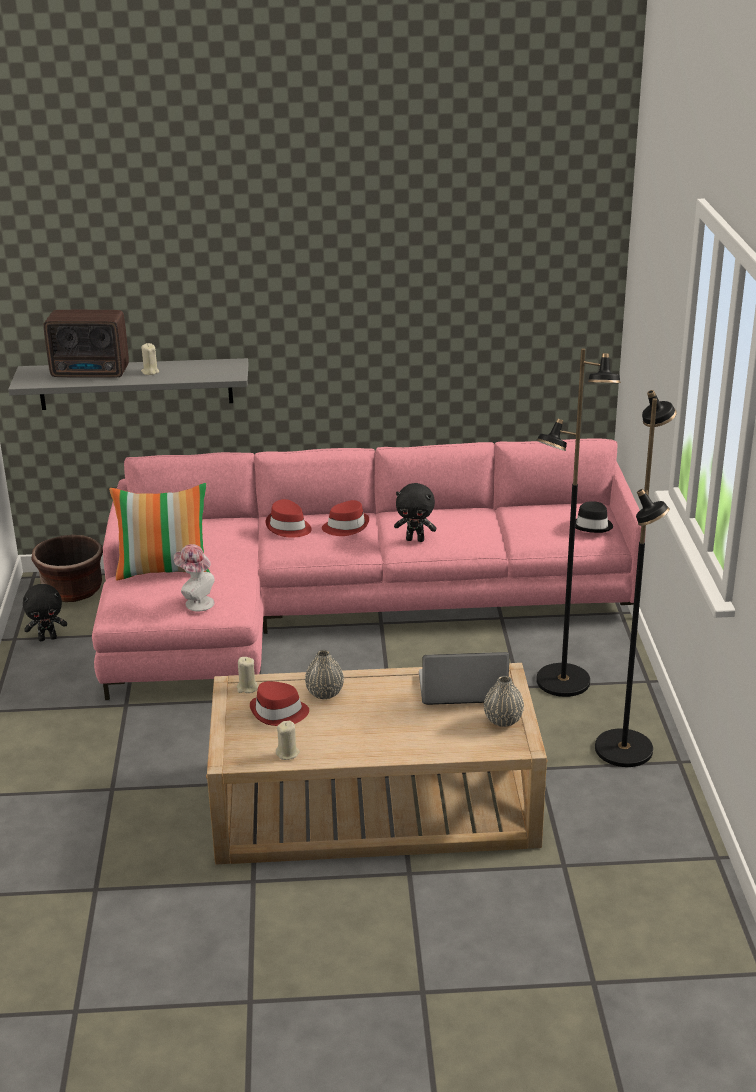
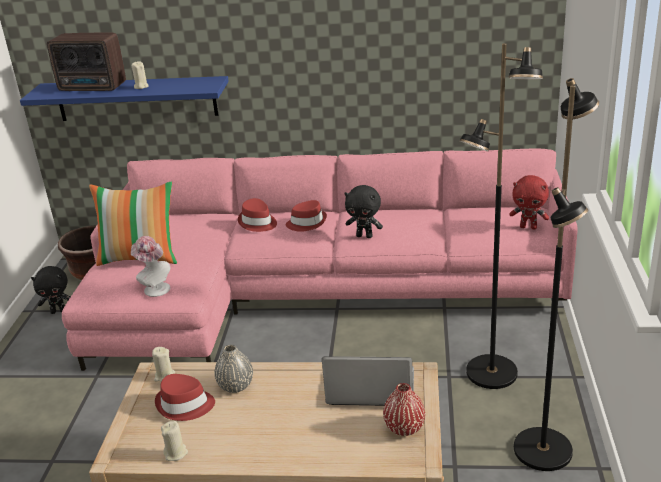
camera: 10 degrees right, 0 degrees up
(135, 384) = (136, 99): grey shelf -> blue shelf
(503, 720) = (404, 428): grey vase -> red vase
(592, 526) = (528, 227): black hat -> red plush toy

